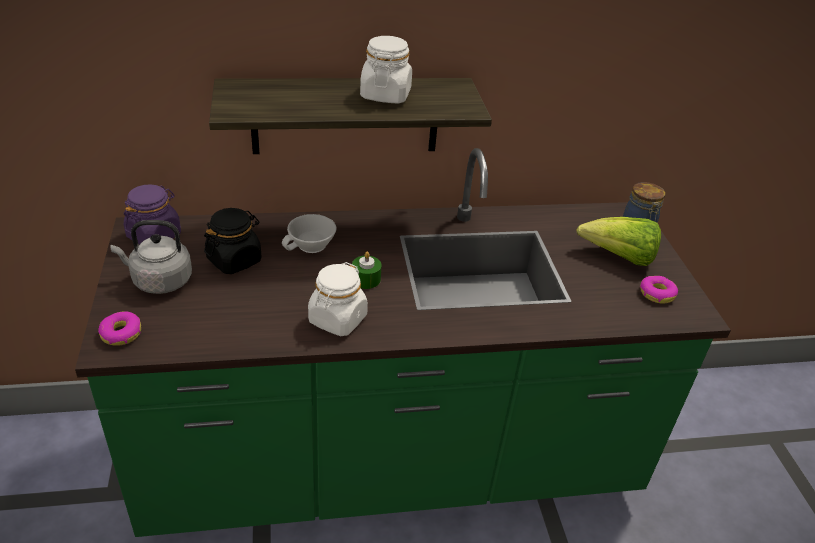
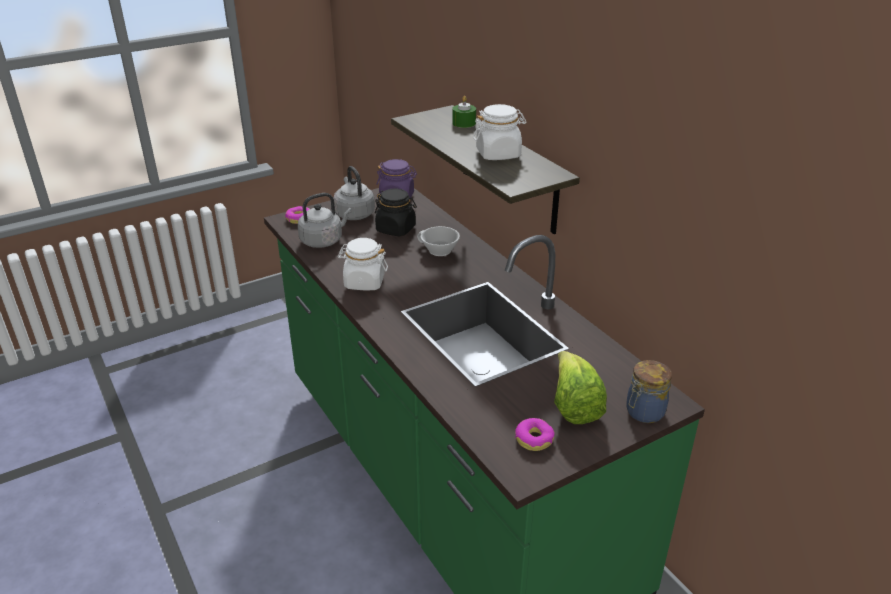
camera: 70 degrees right, 5 degrees down
(206, 326) = (323, 240): none -> grey kettle
(366, 279) = (418, 281): green candle -> green candle (464, 123)

